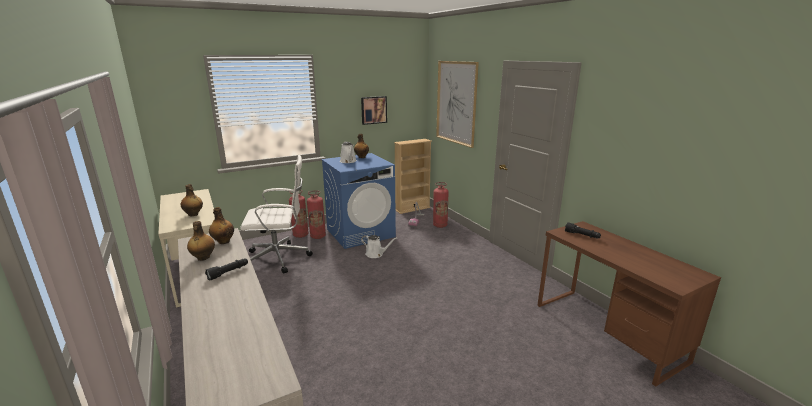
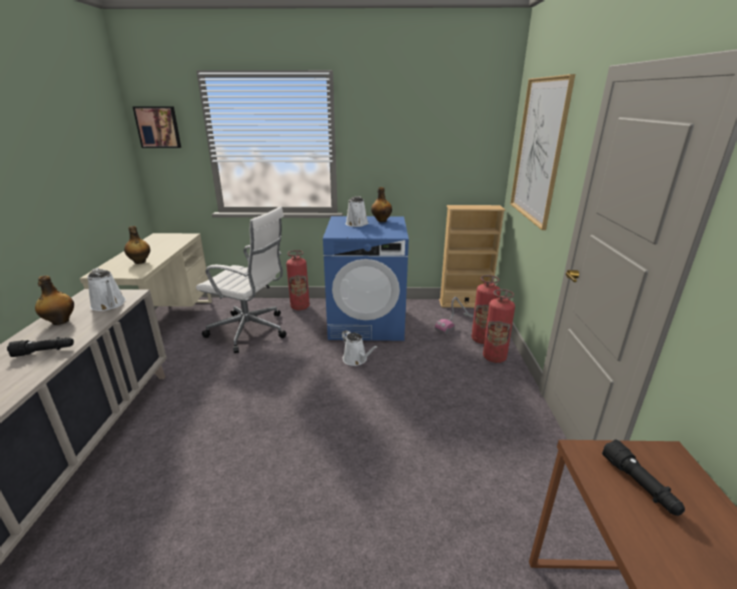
camera: 30 degrees right, 5 degrees up
(223, 241) = (109, 305): bottle -> white watering can
(318, 236) = (316, 314): fire extinguisher -> fire extinguisher (494, 357)
(373, 110) = (419, 155): picture -> picture (158, 127)

